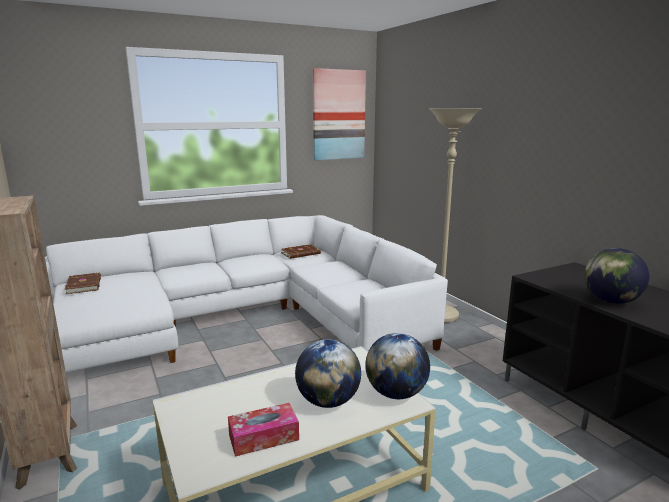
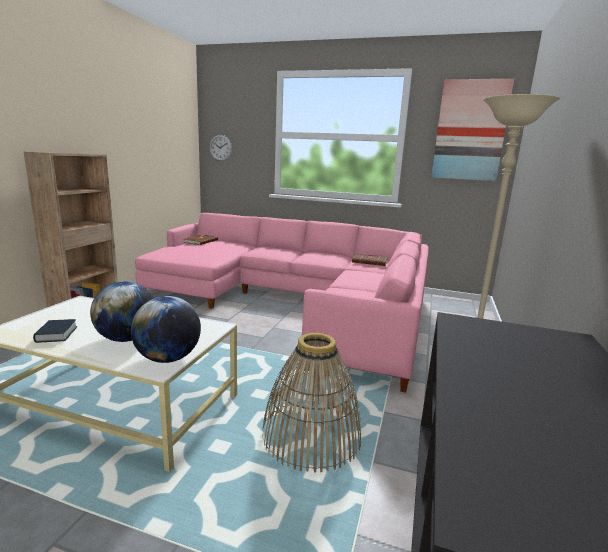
camera: 45 degrees right, 0 degrees up
(46, 148) = (220, 148): none -> wall clock
(243, 319) = (295, 302): white sofa -> pink sofa
(263, 437) = (56, 334): tissue box -> book
(448, 408) = (311, 436): none -> basket
(610, 301) = (484, 379): globe -> none

